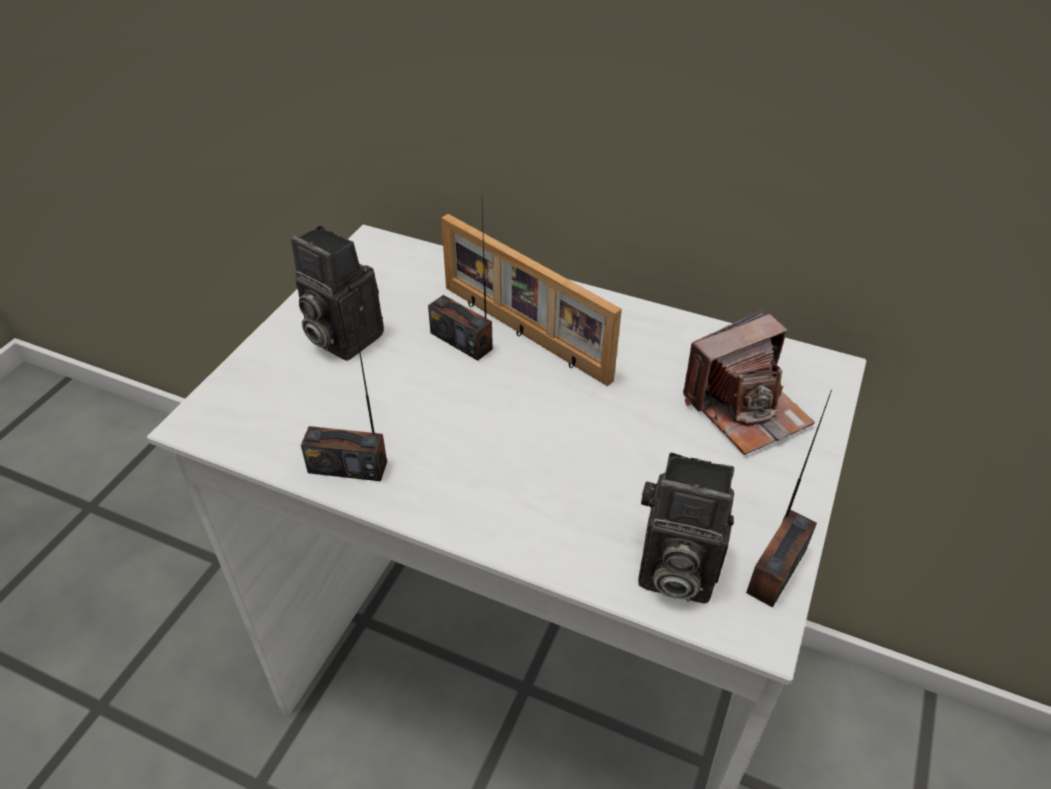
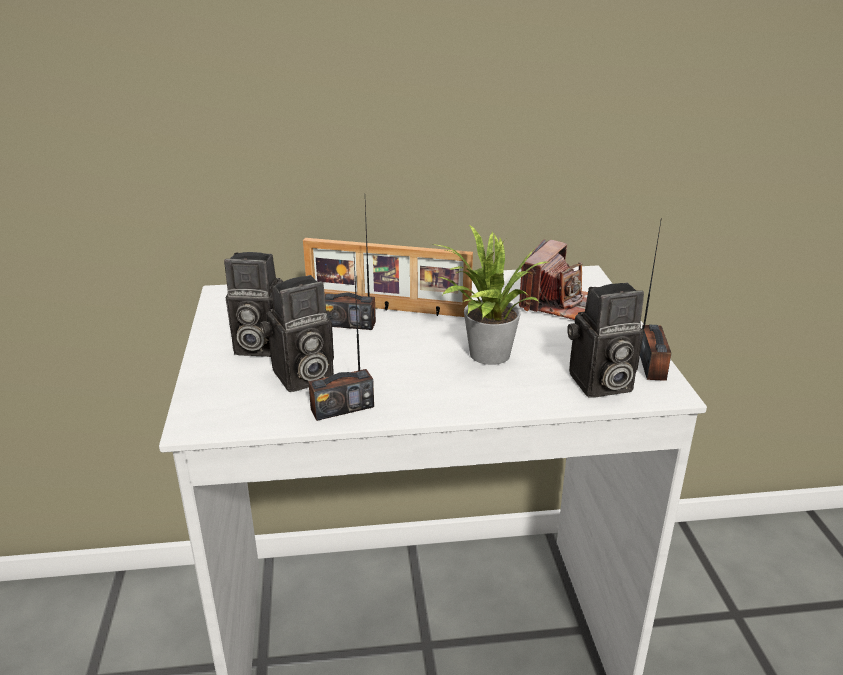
camera: 30 degrees left, 15 degrees down
(344, 403) = (301, 378): none -> camera
(571, 457) = (484, 355): none -> potted plant

